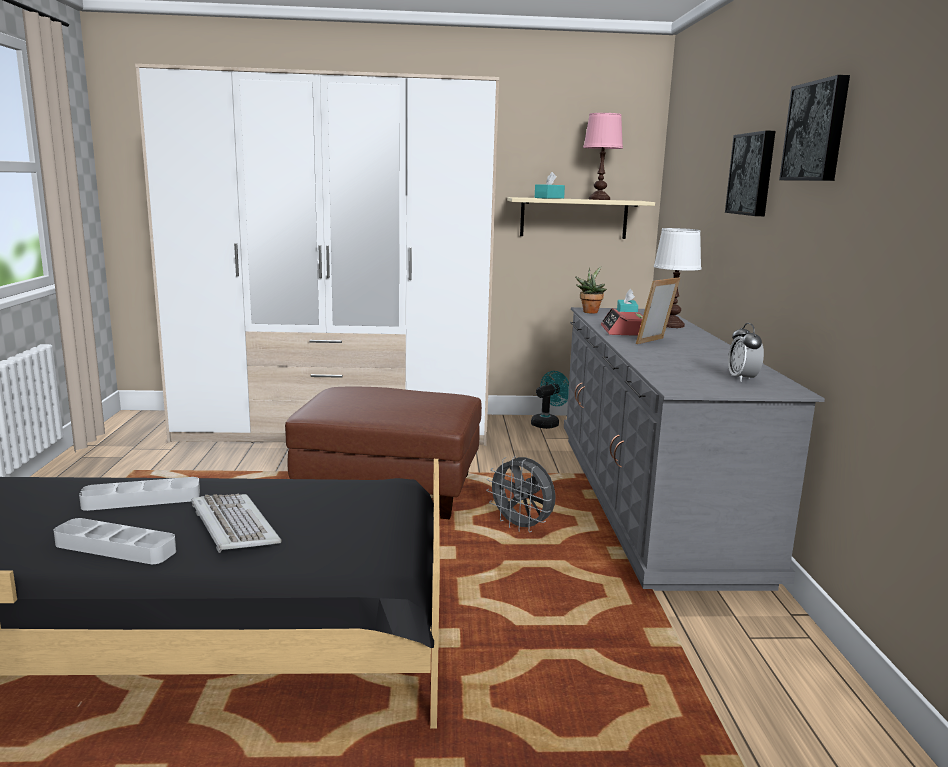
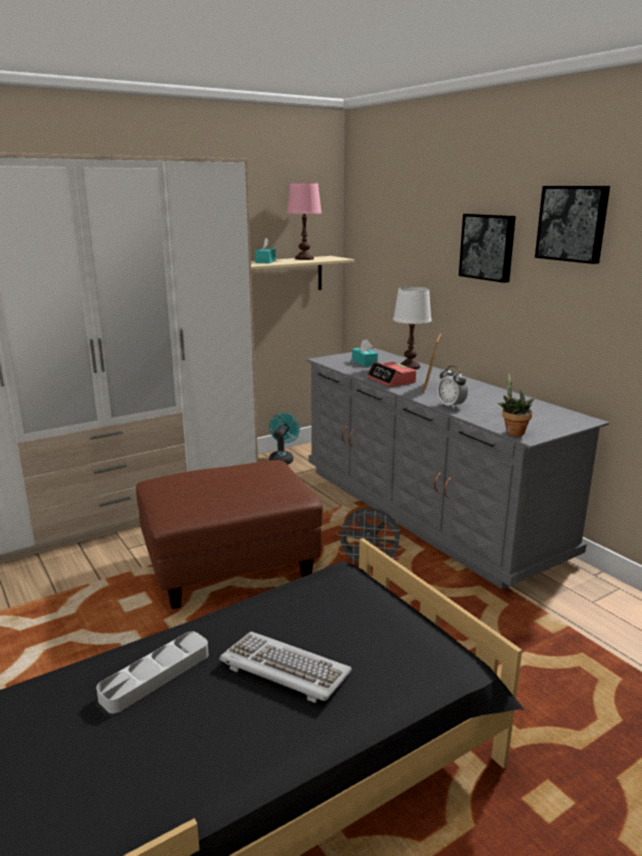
camera: 30 degrees left, 5 degrees up
(115, 547) = (215, 740): grey tray -> none
(589, 311) = (330, 362): potted plant -> potted plant (512, 432)
(742, 379) = (541, 415): alarm clock -> alarm clock (451, 406)

